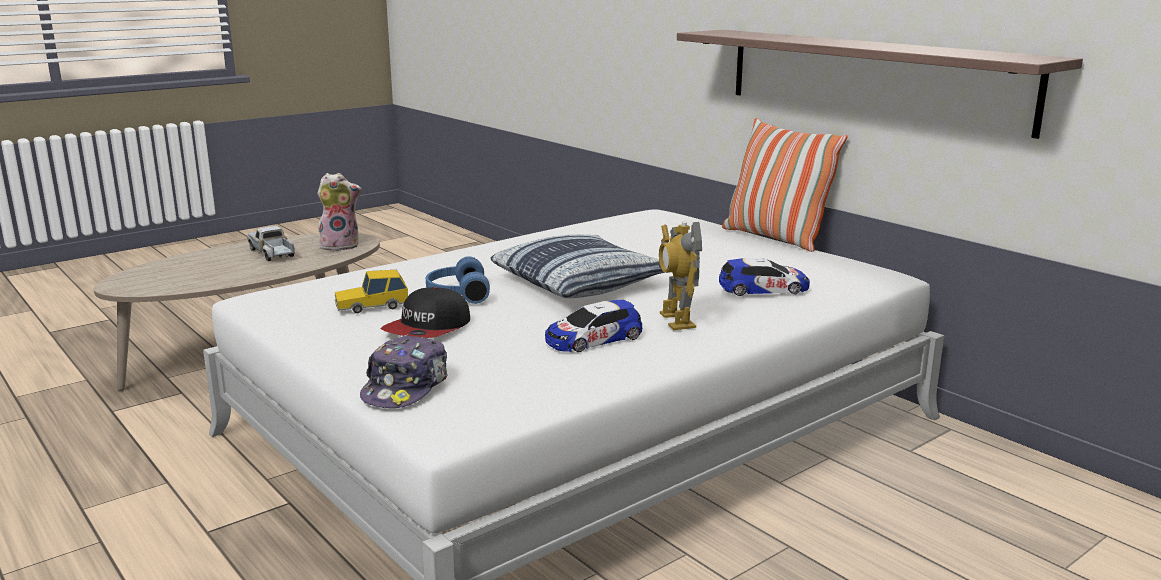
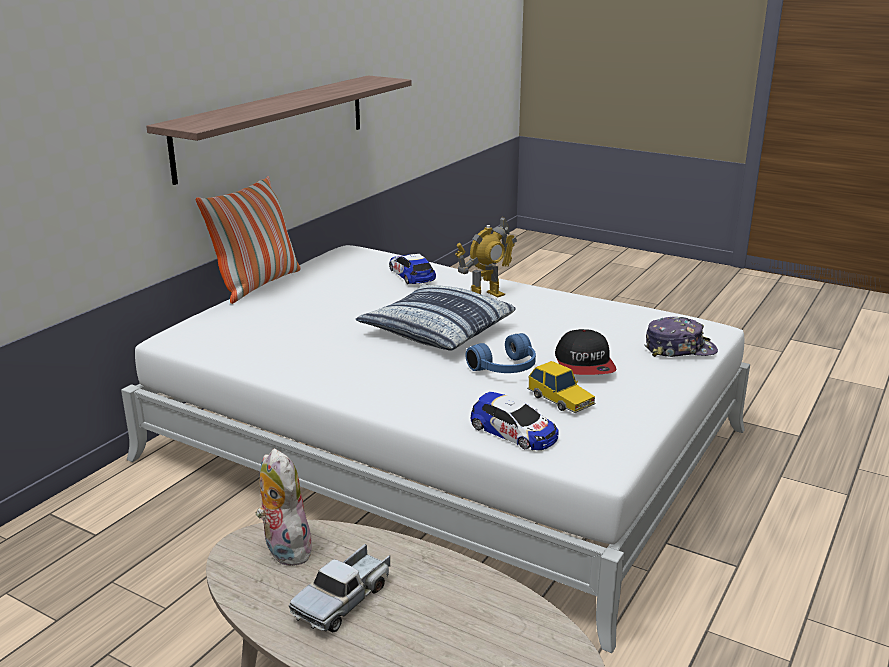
camera: 110 degrees left, 5 degrees up
(428, 328) = (585, 364): cap -> cap turned 75 degrees clockwise
(593, 338) = (542, 313): toy car -> toy car (513, 431)

